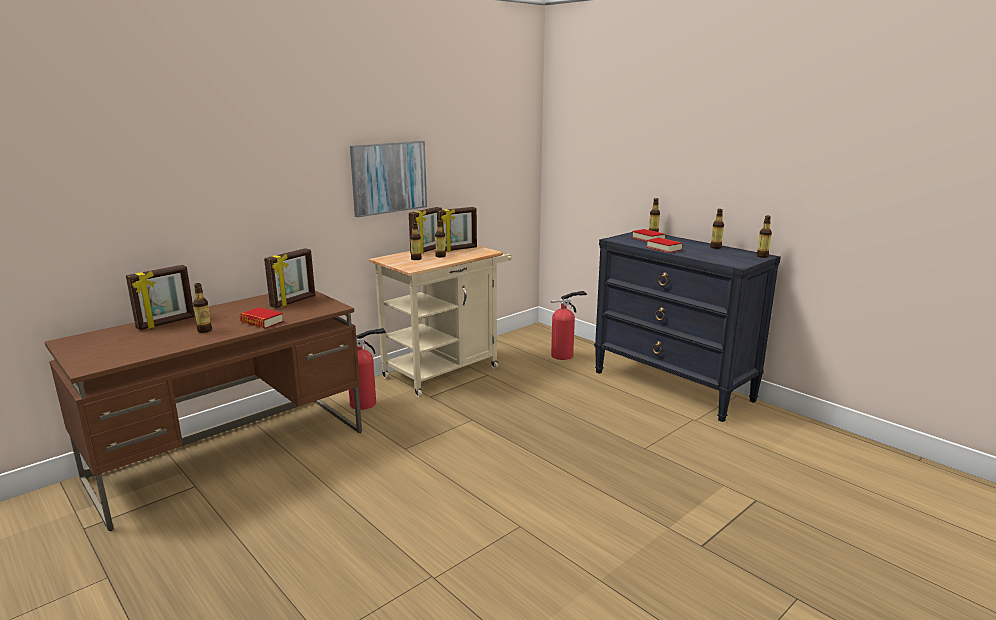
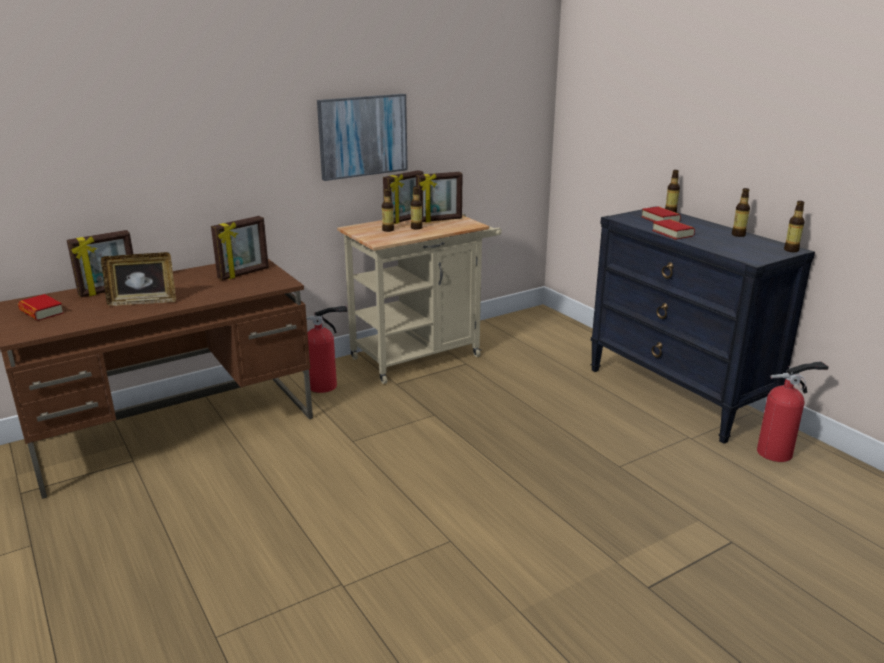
camera: 10 degrees right, 5 degrees up
(204, 330) = (143, 302): bottle -> picture frame
(262, 322) = (203, 296): book -> book (41, 312)
(564, 355) = (561, 347): fire extinguisher -> fire extinguisher (778, 452)

